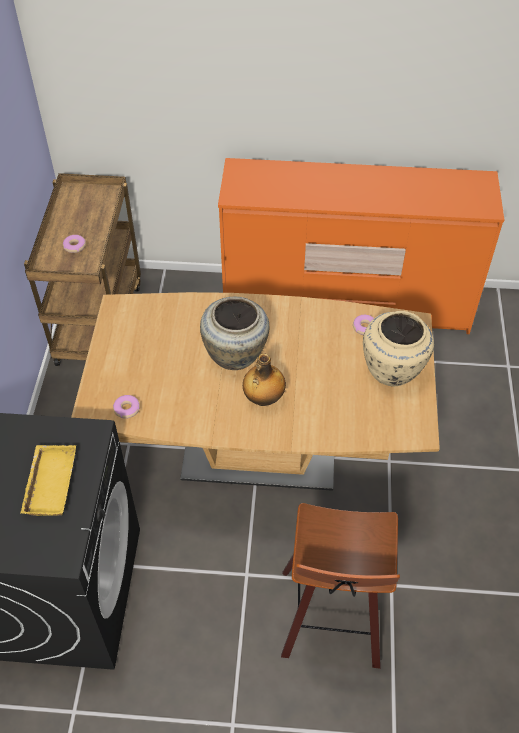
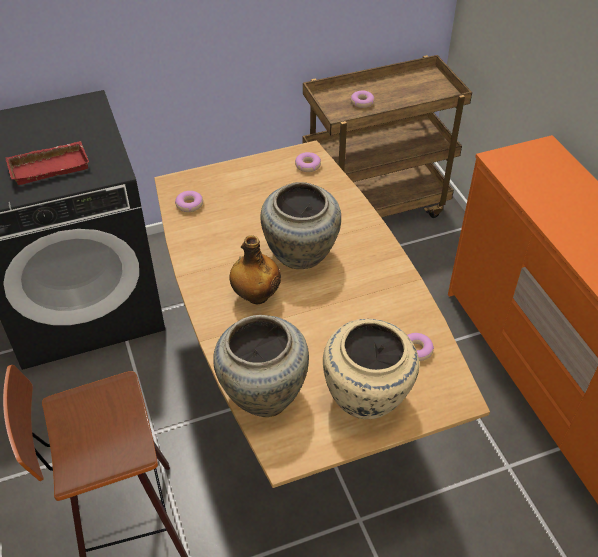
camera: 65 degrees right, 5 degrees down
(49, 483) = (50, 166): yellow tray -> red tray
(132, 312) = (307, 165): none -> donut
(360, 427) = (262, 393): none -> beige vase

